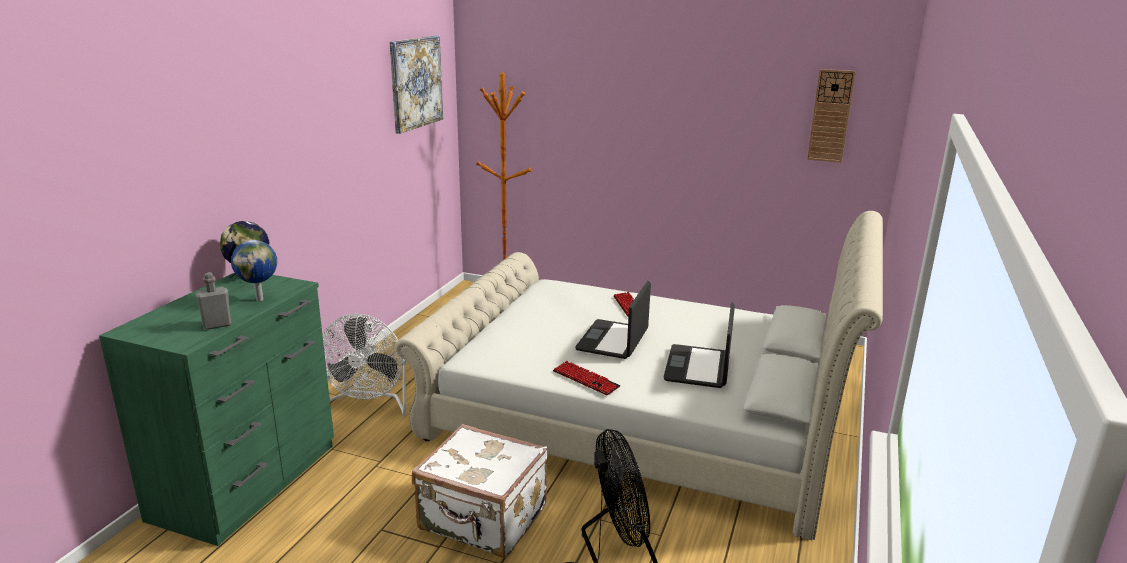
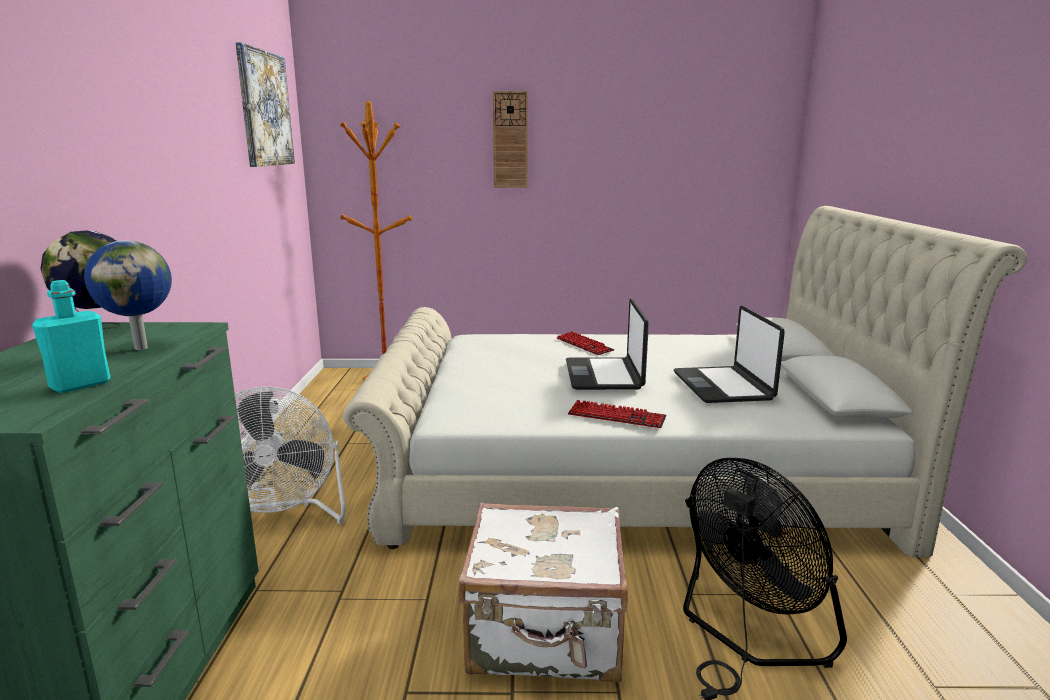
camera: 20 degrees left, 5 degrees down
(217, 325) = (80, 385): grey bottle -> turquoise bottle
(830, 116) = (732, 132): wall clock -> wall clock (510, 140)

